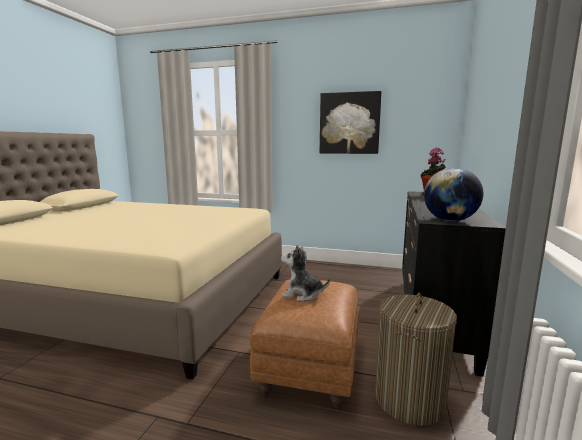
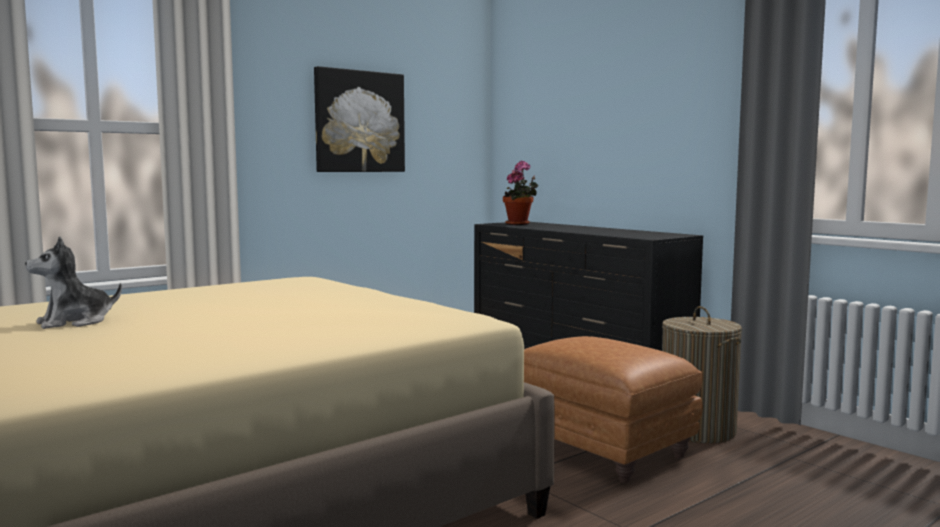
camera: 55 degrees left, 5 degrees down
(302, 294) = (599, 347): plush toy -> plush toy (74, 322)
(450, 220) = (656, 236): globe -> none

